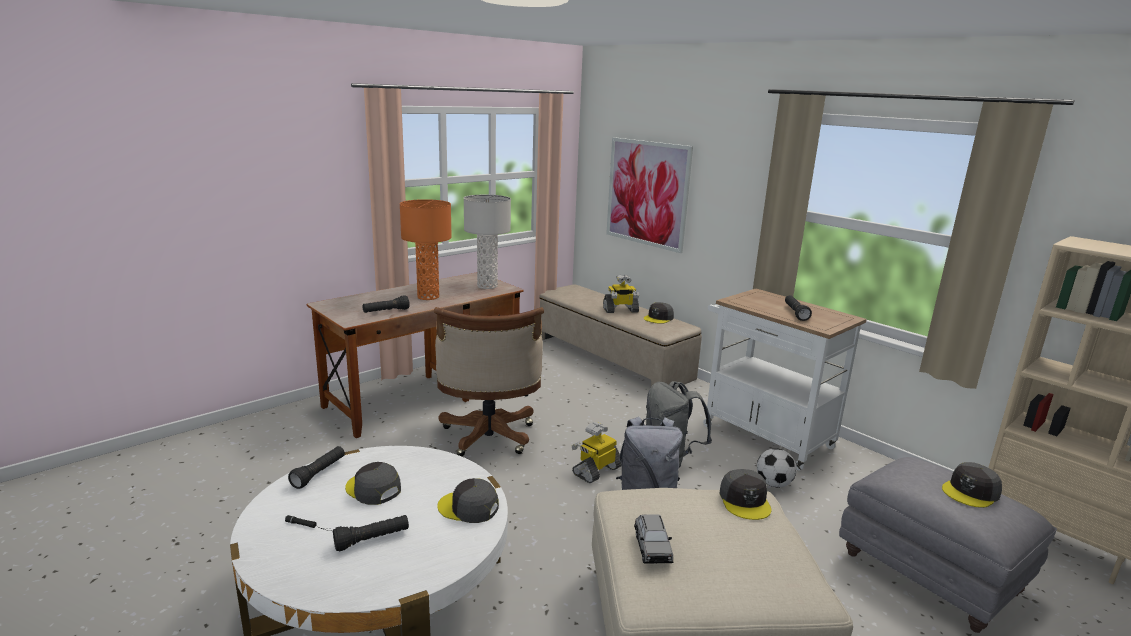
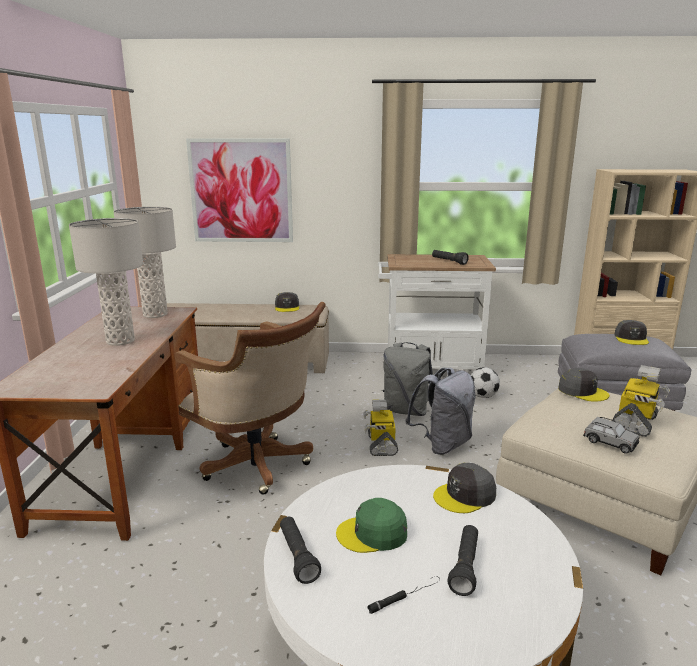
camera: 45 degrees left, 0 degrees up
(373, 489) = (373, 534): grey cap -> green cap
(386, 311) = (112, 368): black flashlight -> none
(428, 296) = (120, 341): orange table lamp -> white table lamp
(620, 310) = (247, 311): toy robot -> toy robot (635, 423)

